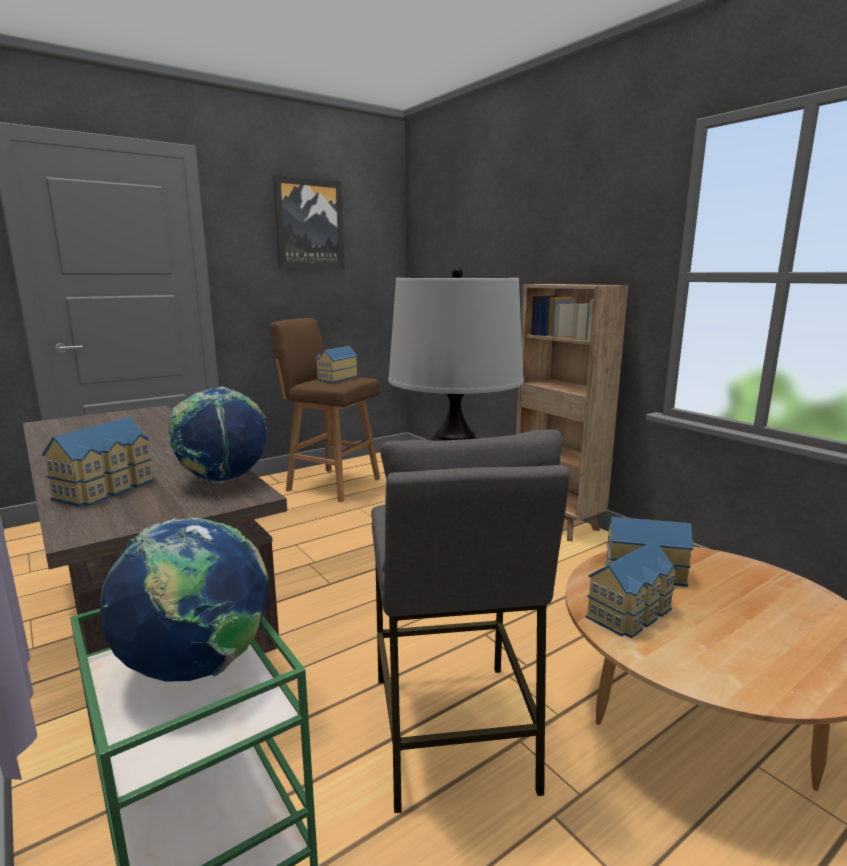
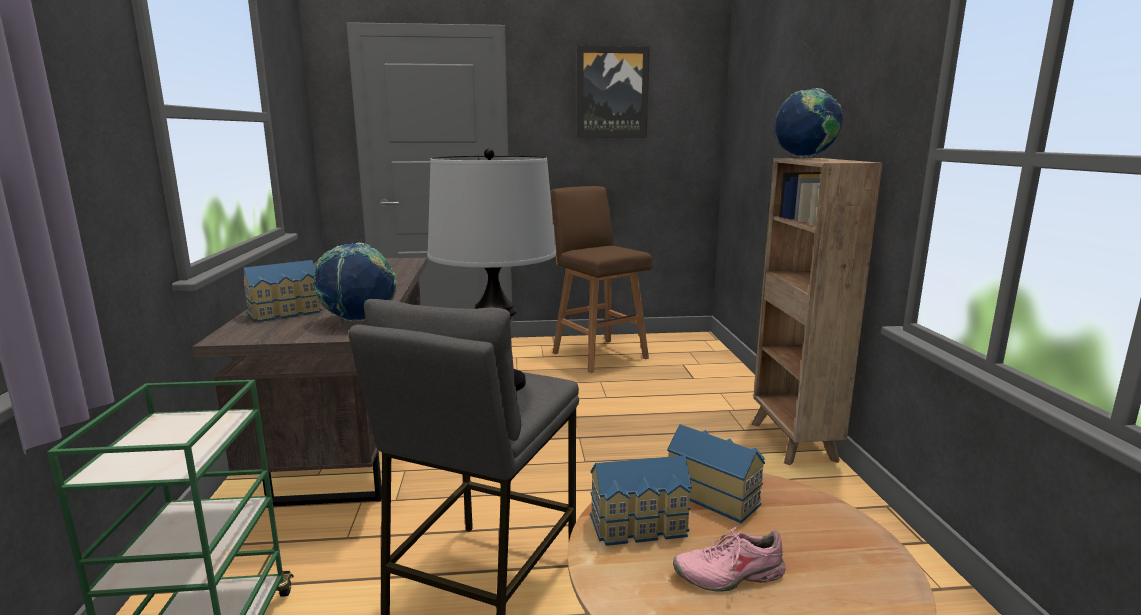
camera: 30 degrees right, 0 degrees up
(198, 668) = (187, 436): globe -> globe (805, 158)
(336, 378) = (606, 248): toy house -> none
(733, 627) = (728, 574): none -> pink shoe

